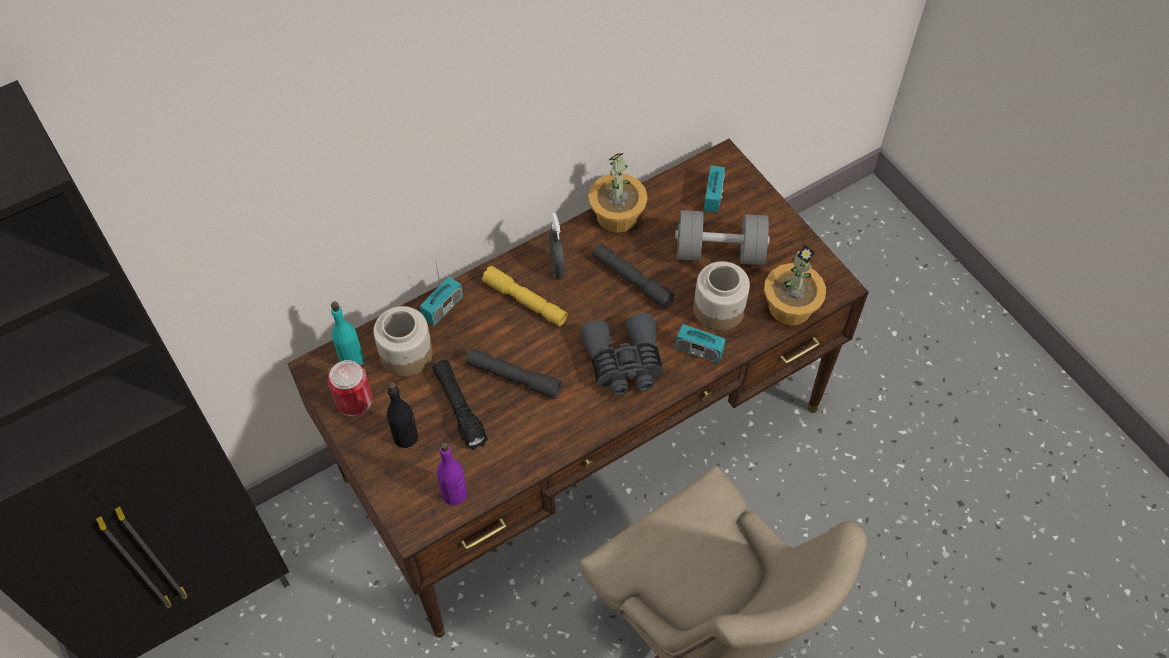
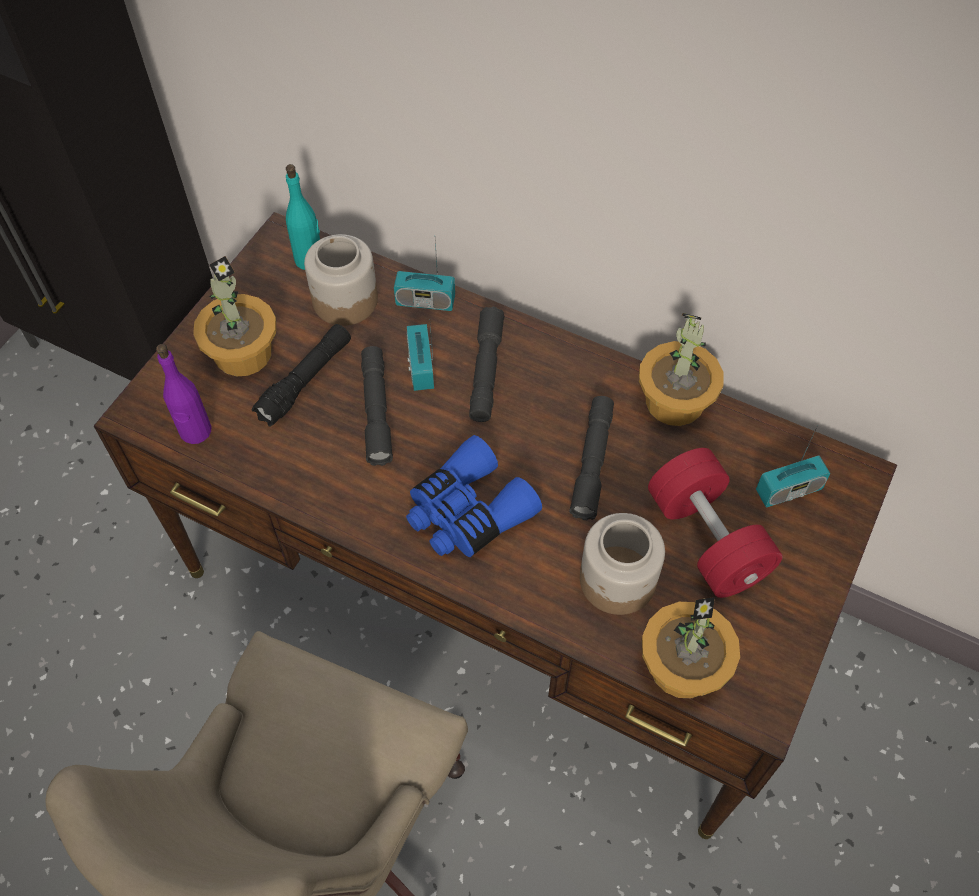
camera: 60 degrees right, 0 degrees up
(354, 400) = (261, 286): can -> none
(406, 437) = (242, 352): black bottle -> potted plant
(525, 301) = (486, 371): yellow flashlight -> grey flashlight
(557, 268) = (554, 379): grey spray bottle -> none
(624, 363) = (467, 512): grey binoculars -> blue binoculars
(699, 350) = (540, 586): radio -> radio (420, 367)
(719, 252) = (707, 539): grey dumbbell -> red dumbbell

